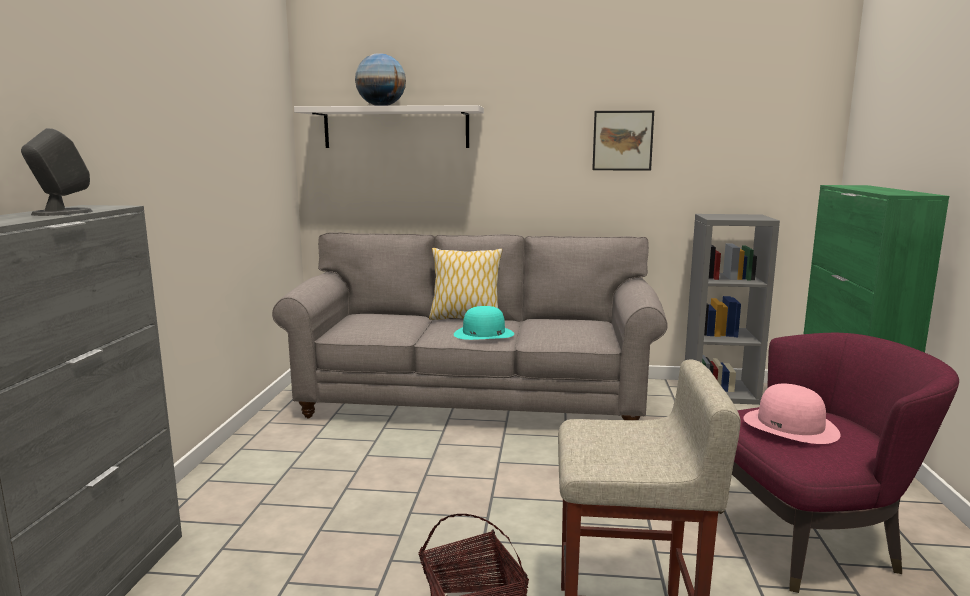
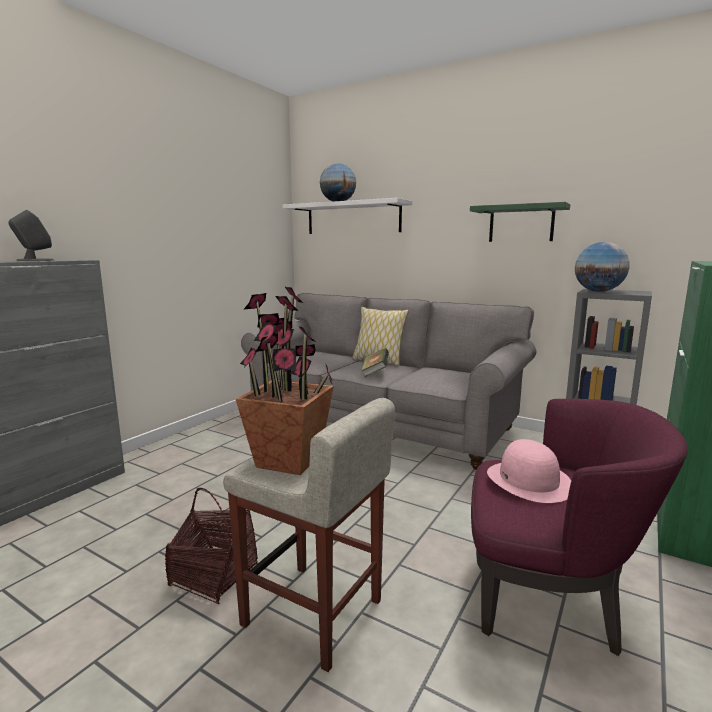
camera: 25 degrees right, 0 degrees up
(483, 334) = (375, 373): turquoise hat -> book
(616, 450) = (289, 461): none -> potted plant
(622, 140) = (521, 224): picture -> green shelf
(722, 217) = (598, 291): none -> globe

